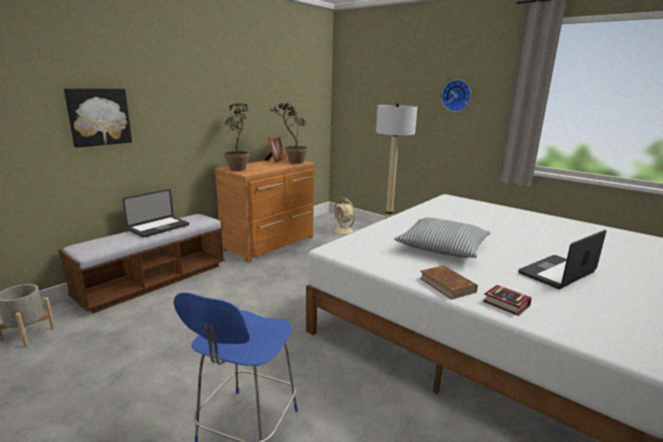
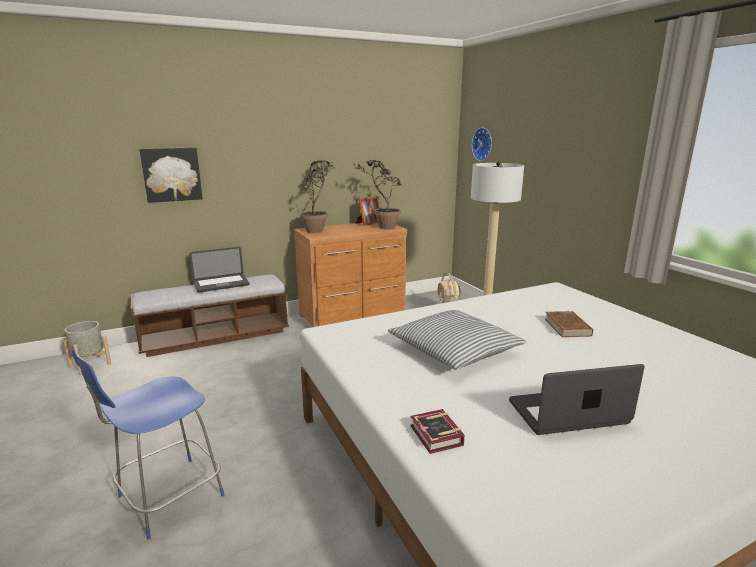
camera: 25 degrees right, 0 degrees up
(447, 285) = (395, 396): brown book -> brown book (567, 327)
(457, 95) = (585, 152): wall clock -> wall clock (483, 144)

